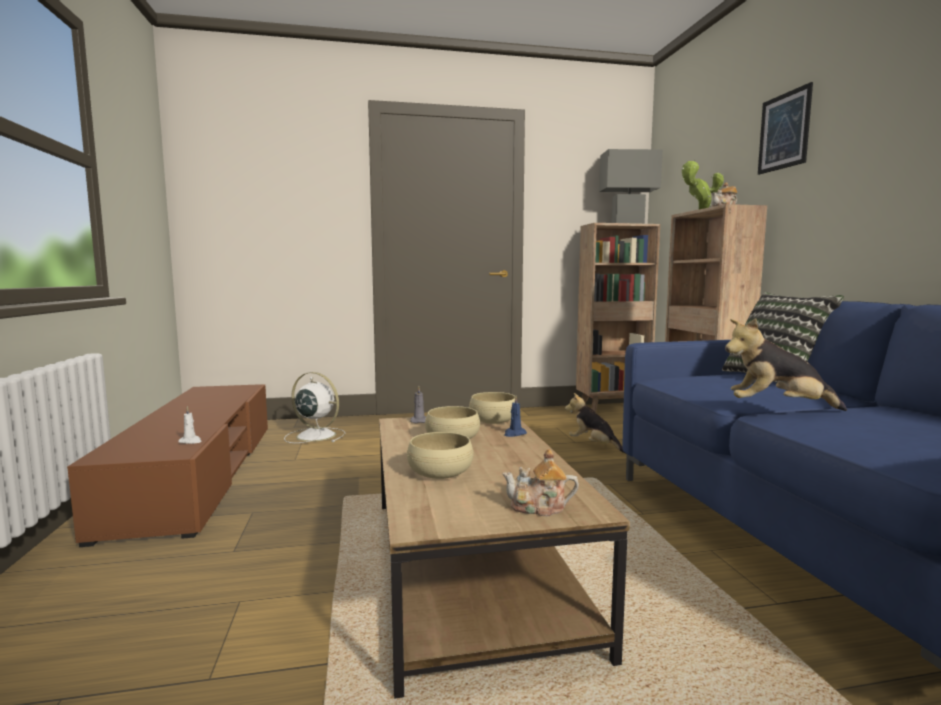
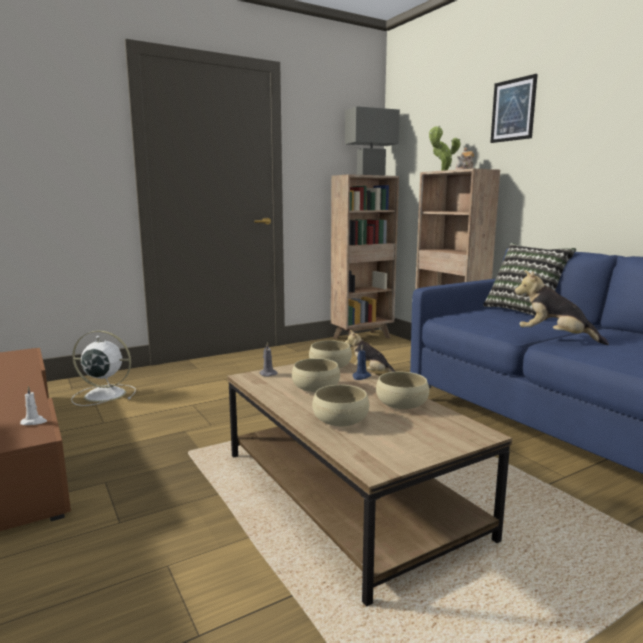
camera: 20 degrees left, 5 degrees up
(529, 465) = (401, 404): none -> beige bowl
(539, 508) = (445, 438): teapot -> none
(777, 408) = (555, 338): plush toy -> plush toy turned 45 degrees clockwise

